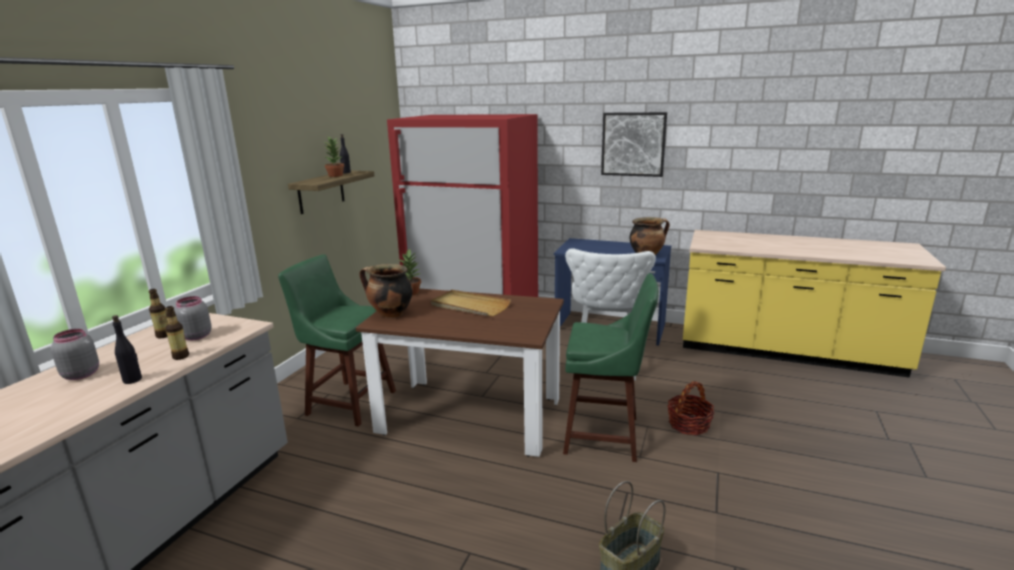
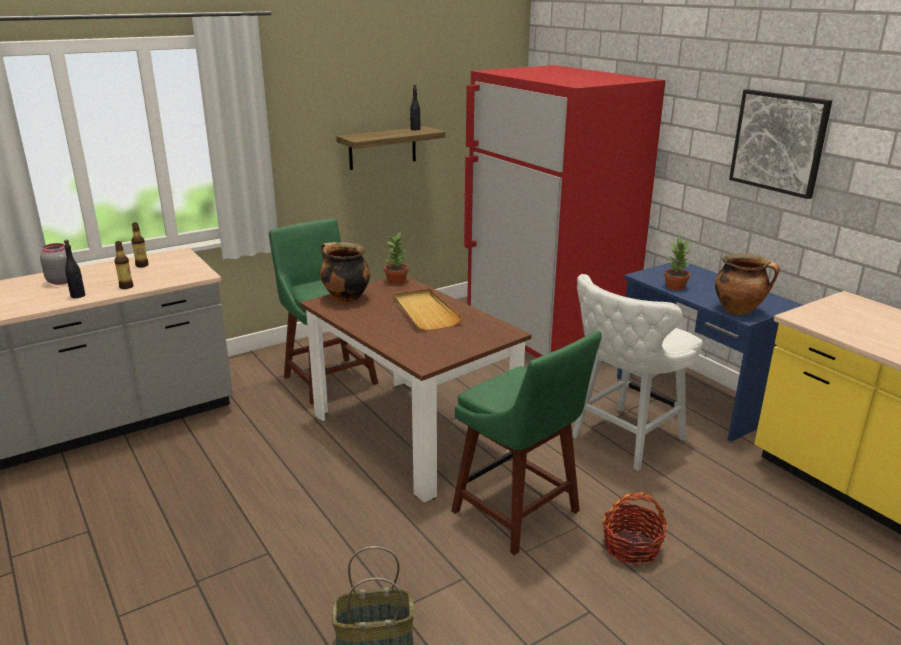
camera: 35 degrees right, 5 degrees up
(195, 336) = (157, 272): grey jar -> none
(336, 175) = (396, 132): potted plant -> potted plant (675, 287)

